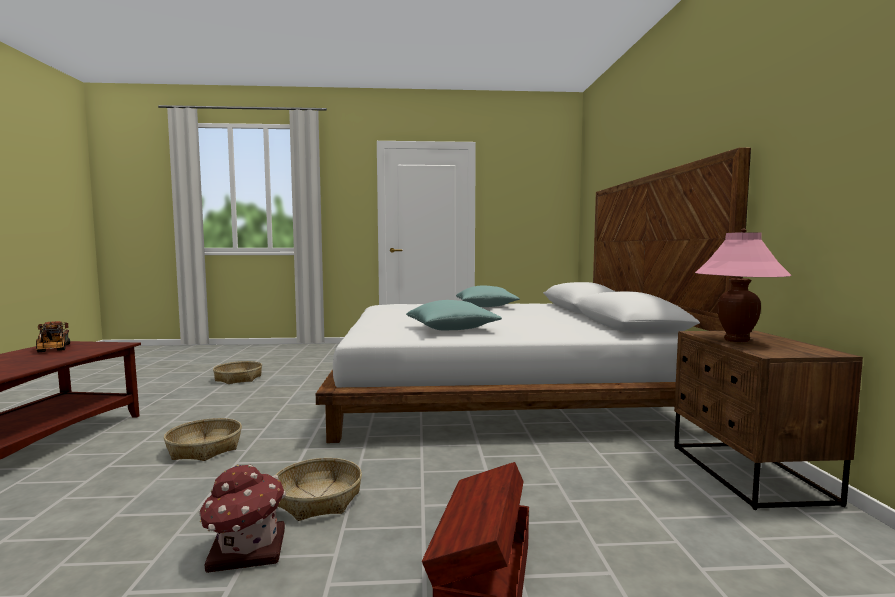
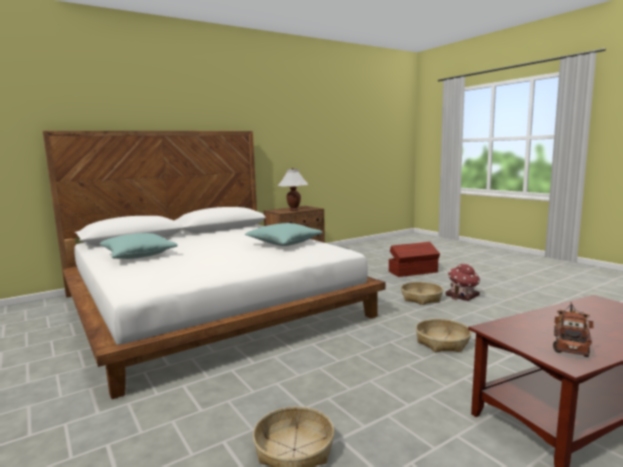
camera: 120 degrees left, 5 degrees up
(736, 340) = (294, 210): pink table lamp -> white table lamp

